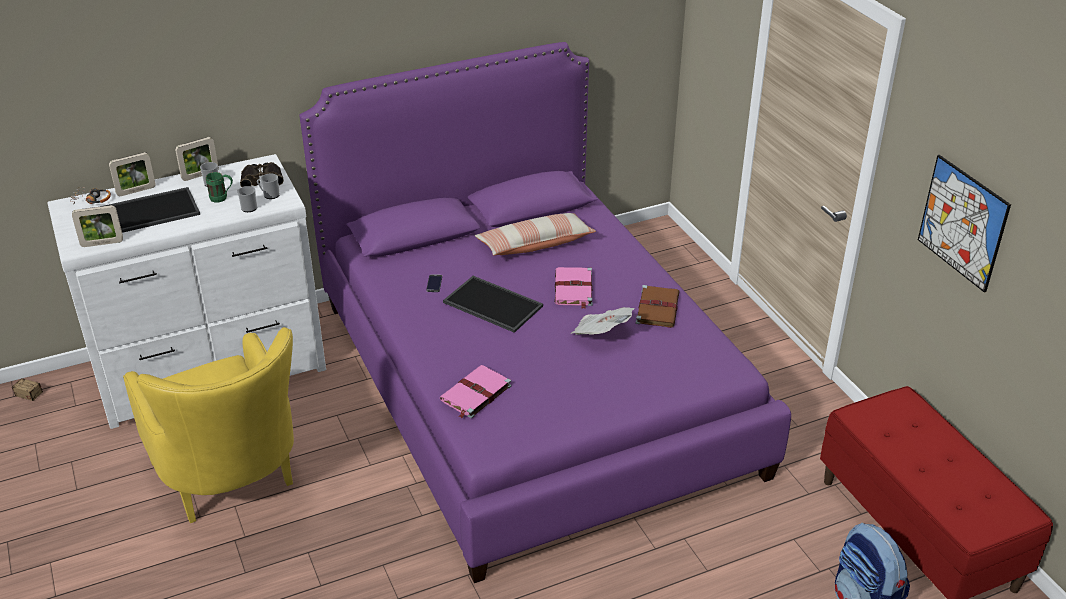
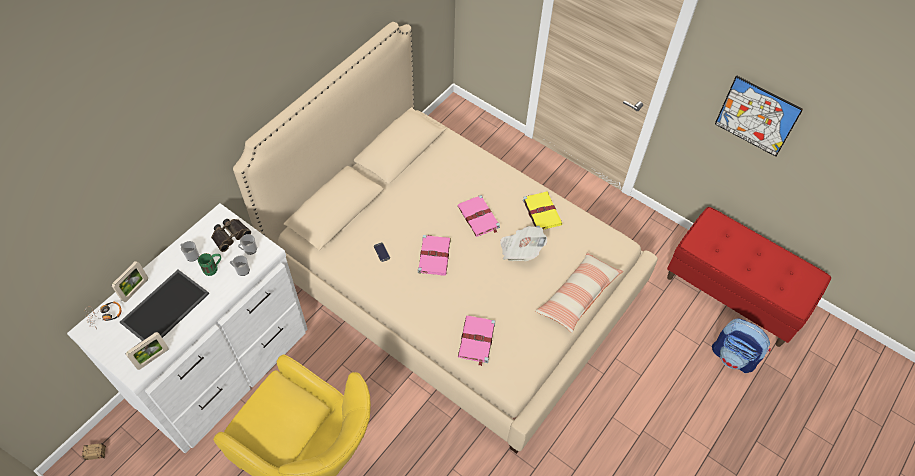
camera: 30 degrees left, 20 degrees up
(200, 175) = (176, 251): picture frame -> none
(491, 304) = (434, 255): tray -> pink book
(531, 385) = (455, 280): purple bed -> beige bed
(535, 244) = (426, 186): pillow -> pillow (578, 296)
(657, 308) = (541, 211): brown book -> yellow book

